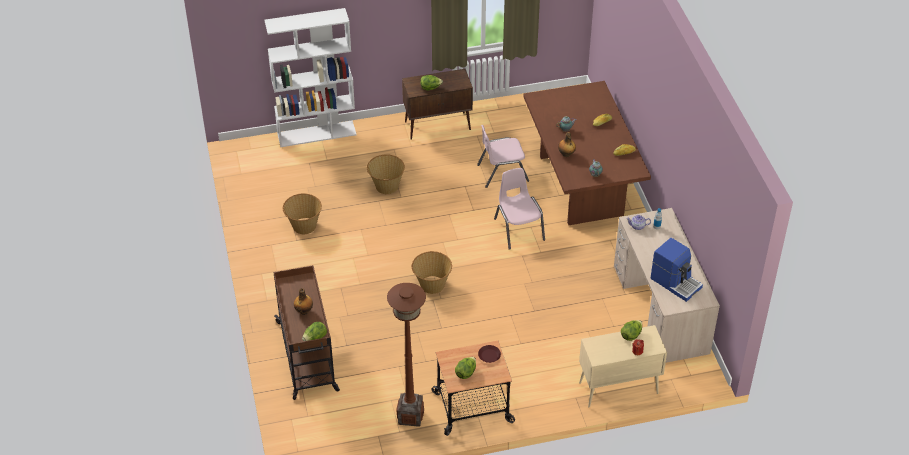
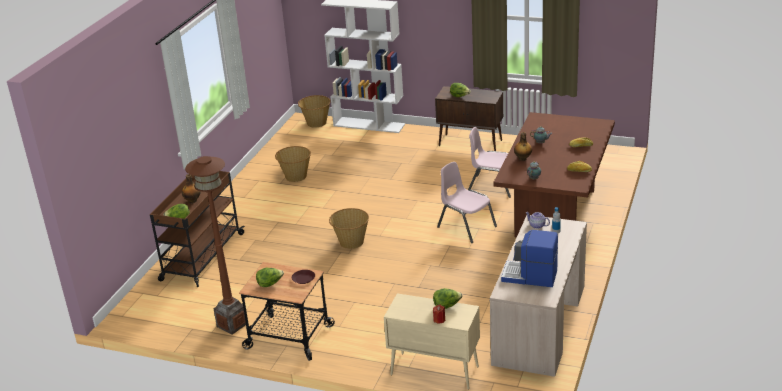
camera: 35 degrees right, 15 degrees down
(386, 186) = (386, 169): basket -> basket (316, 123)
(518, 229) = (466, 227): pink chair -> pink chair turned 60 degrees counterclockwise
(676, 282) = (530, 276): coffee machine -> coffee machine turned 120 degrees clockwise

